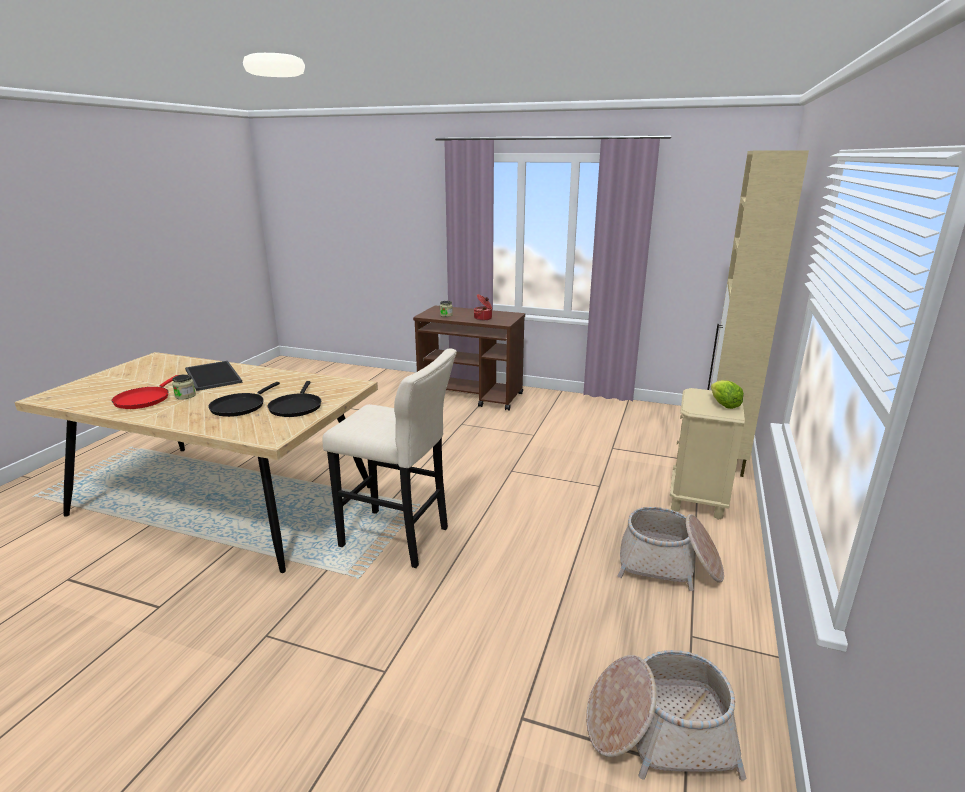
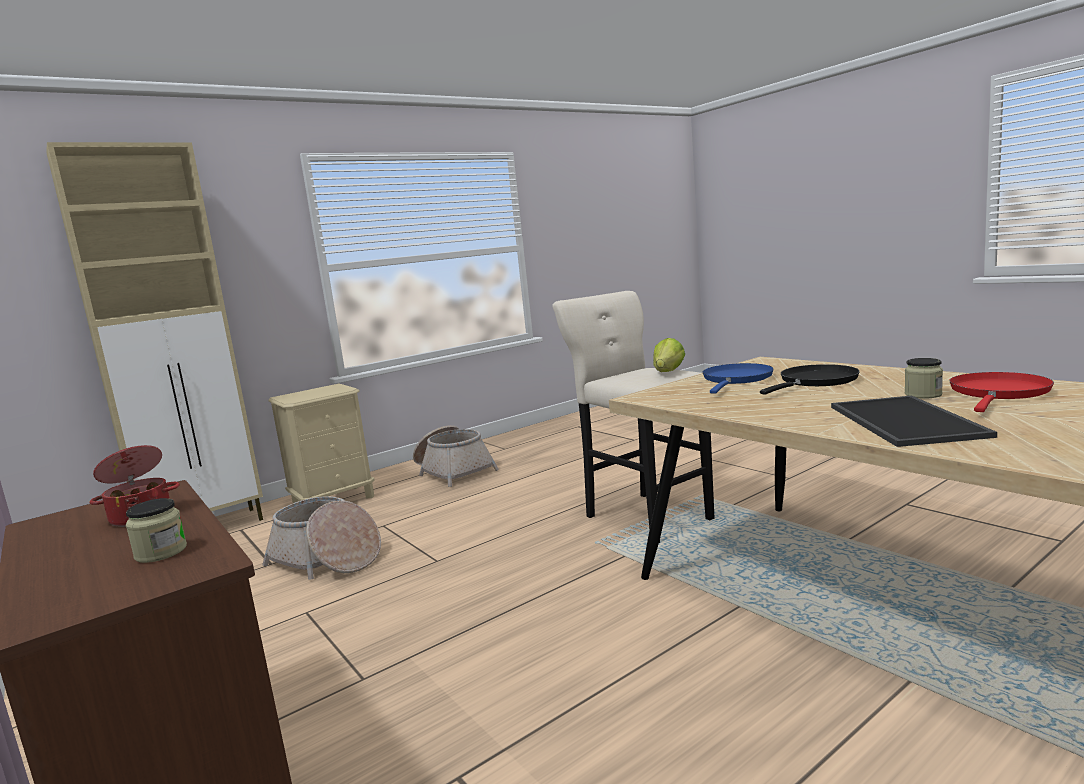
camera: 145 degrees left, 10 degrees down
(296, 407) = (736, 379): black frying pan -> blue frying pan
(658, 732) = (574, 432): basket -> basket (327, 559)
(723, 404) = (314, 391): lettuce -> lettuce (668, 372)

